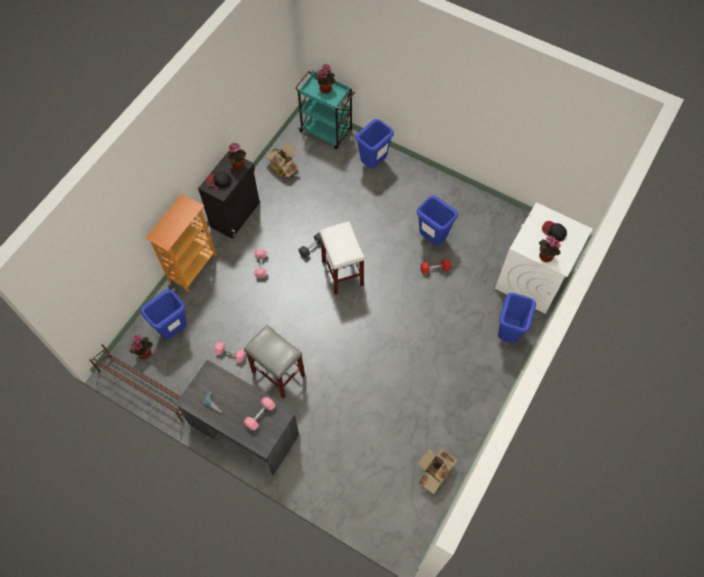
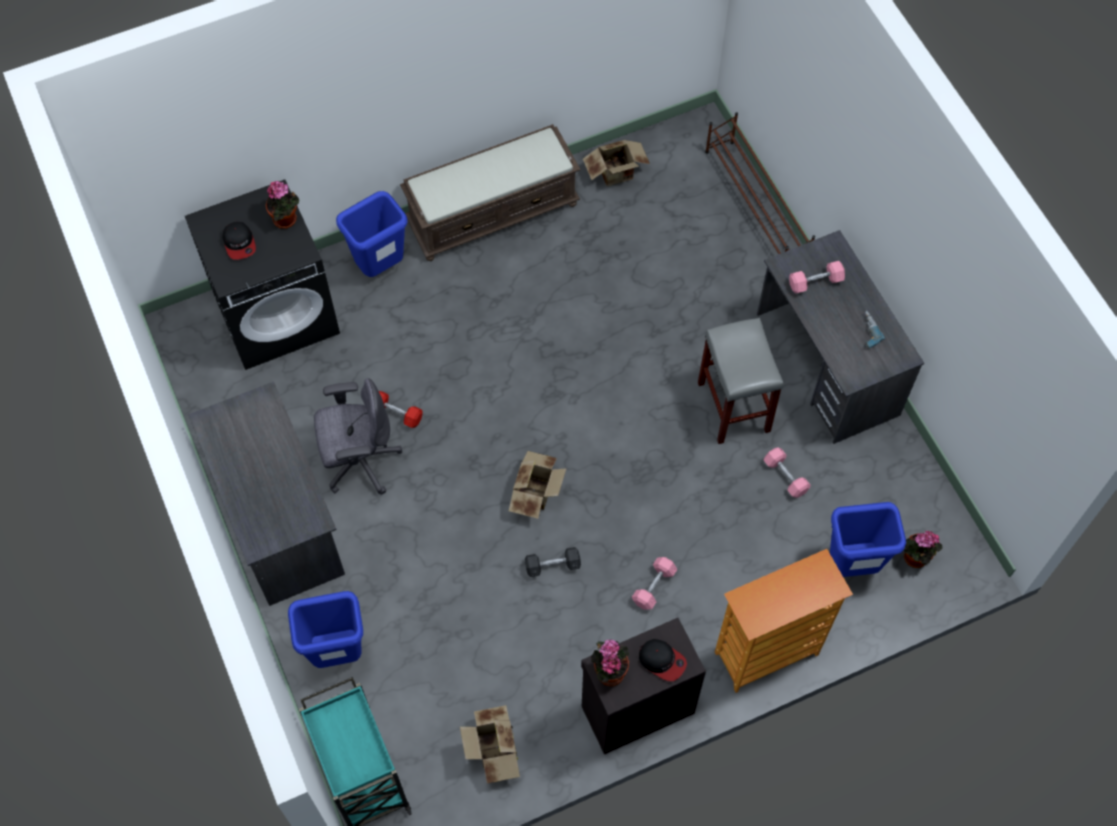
camera: 145 degrees left, 0 degrees up
(145, 387) = (938, 504): brown shoe rack -> brown shoe rack (755, 207)
(326, 88) = (341, 747): potted plant -> none
(343, 273) = (536, 493): white stool -> cardboard box
(432, 238) = (359, 461): blue trash can -> grey office chair
(444, 196) = (278, 517): none -> grey desk
(480, 402) = (493, 212): none -> brown bench
(532, 279) = (277, 313): white washing machine -> black washing machine

